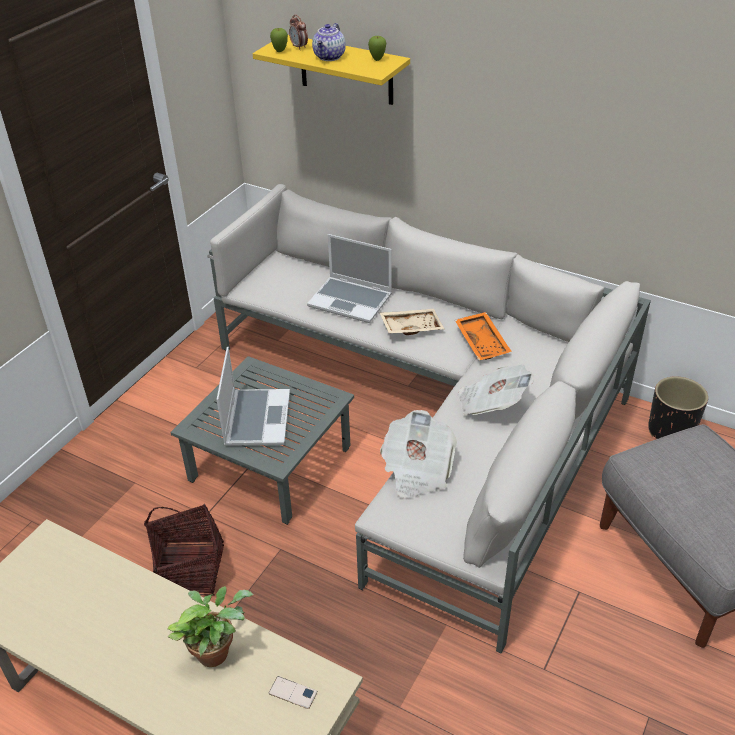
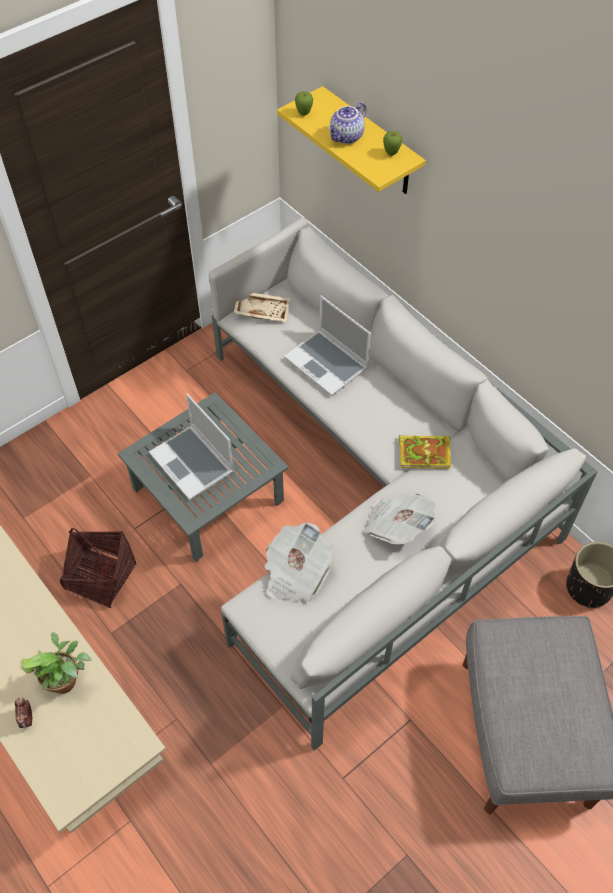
camera: 20 degrees right, 15 degrees up
(256, 418) = (193, 463): laptop -> laptop turned 120 degrees clockwise
(293, 692) = (107, 739): phone -> none
(299, 47) = (325, 112): alarm clock -> alarm clock (27, 719)
(411, 327) = (368, 413): beige tray -> beige tray (262, 310)
(483, 342) = (426, 453): orange tray -> book

